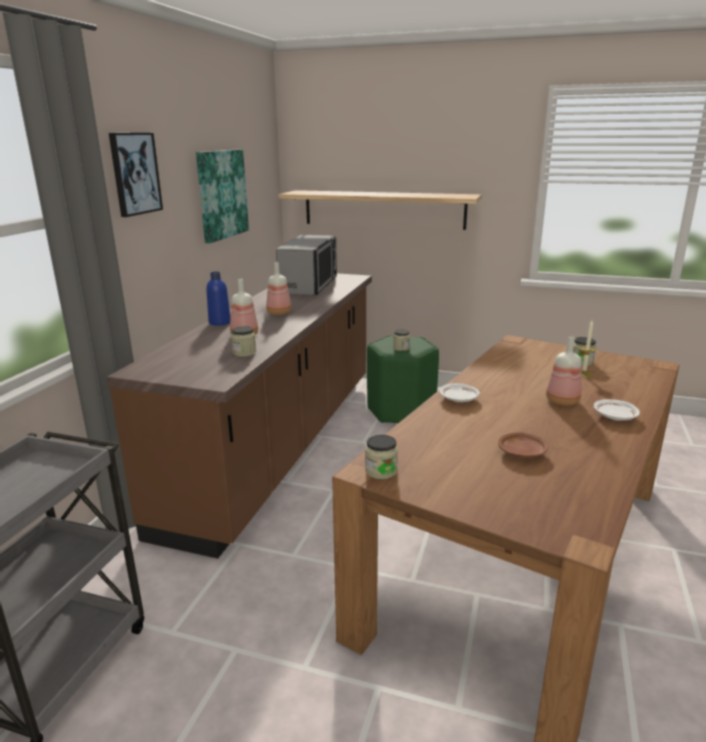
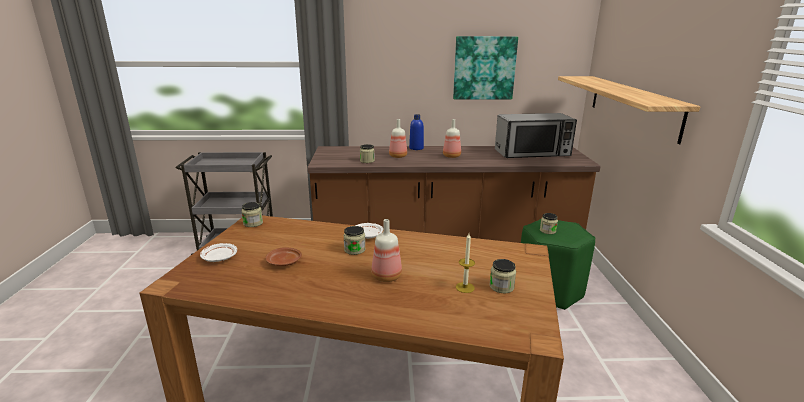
camera: 70 degrees right, 0 degrees up
(135, 173) = (388, 46): picture -> none
(496, 409) = (354, 250): none -> jar
(614, 416) = (364, 302): white plate -> white plate (219, 258)

